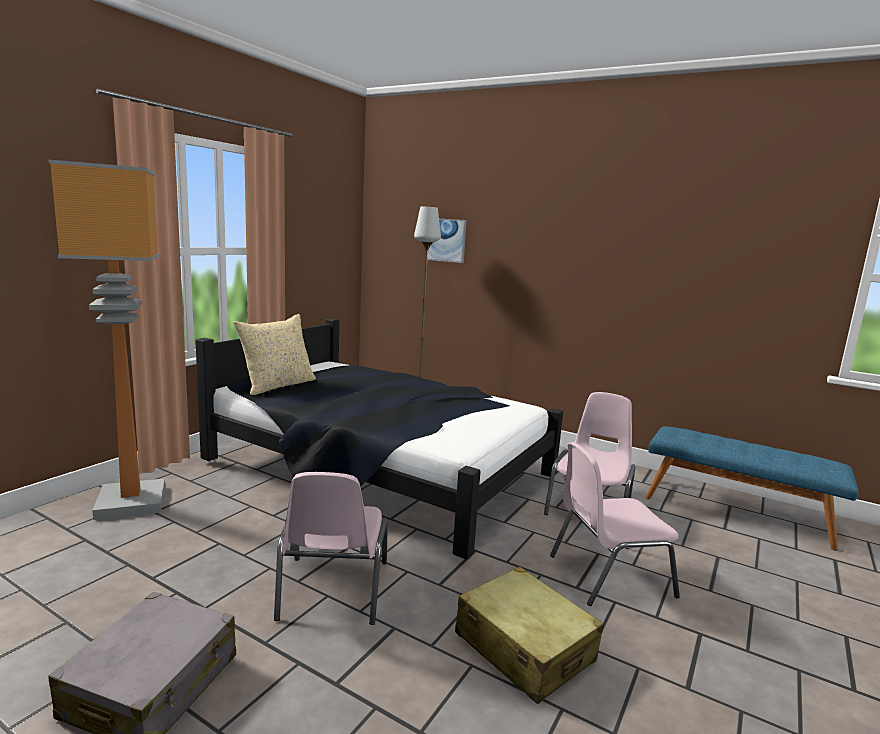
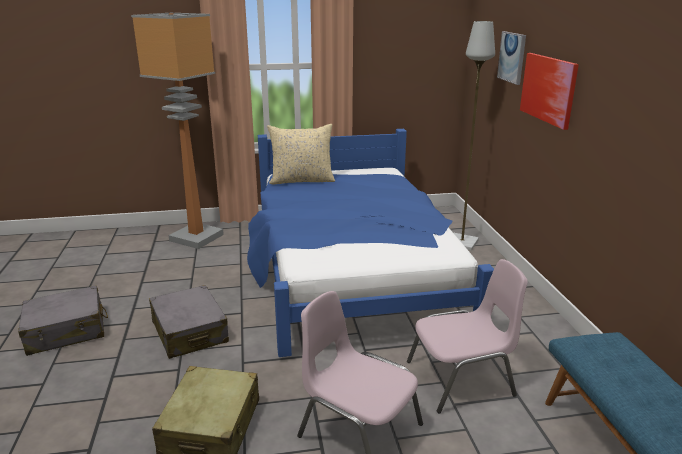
camera: 50 degrees right, 10 degrees up
(332, 591) = (190, 332): pink chair -> grey suitcase
(379, 471) = (352, 272): black bed -> blue bed
(509, 262) = (548, 89): none -> picture

